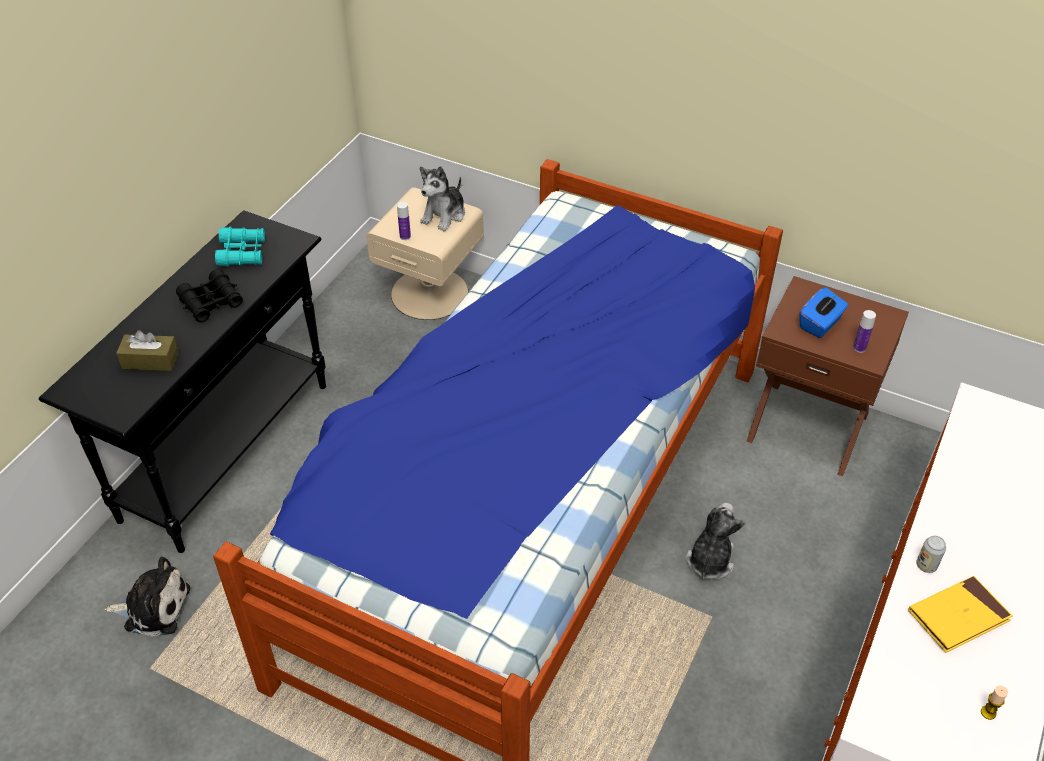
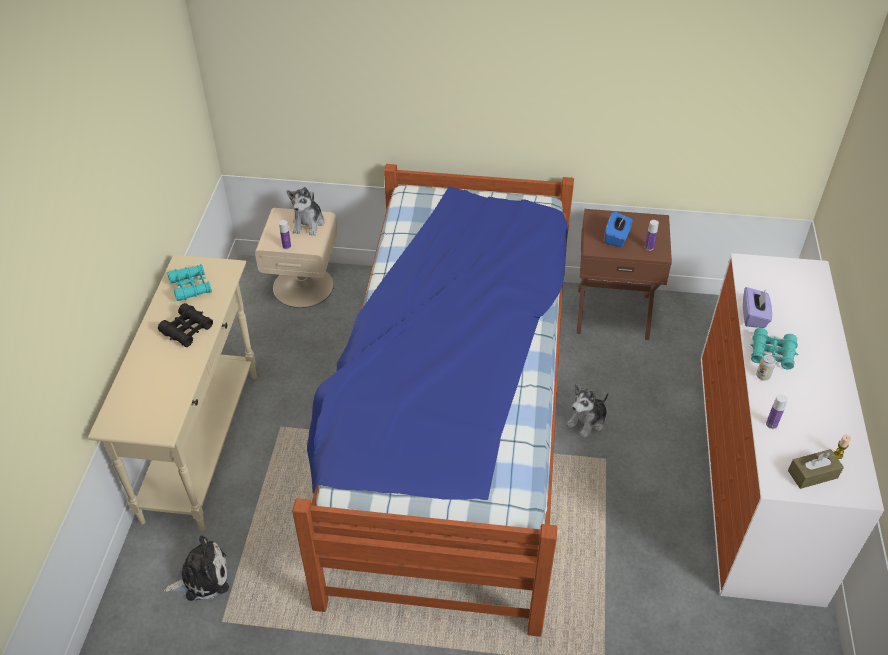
camera: 20 degrees left, 0 degrees up
(150, 360) = (163, 385): brown tissue box -> brown tissue box (812, 474)
(228, 450) = (203, 444): black console table -> beige console table
(710, 560) = (587, 421): plush toy -> plush toy turned 135 degrees counterclockwise
(906, 637) = (771, 424): none -> bottle
(953, 478) = (754, 316): none -> purple tissue box
(955, 537) = (772, 353): none -> turquoise binoculars
(958, 616) = (795, 402): yellow book -> none

